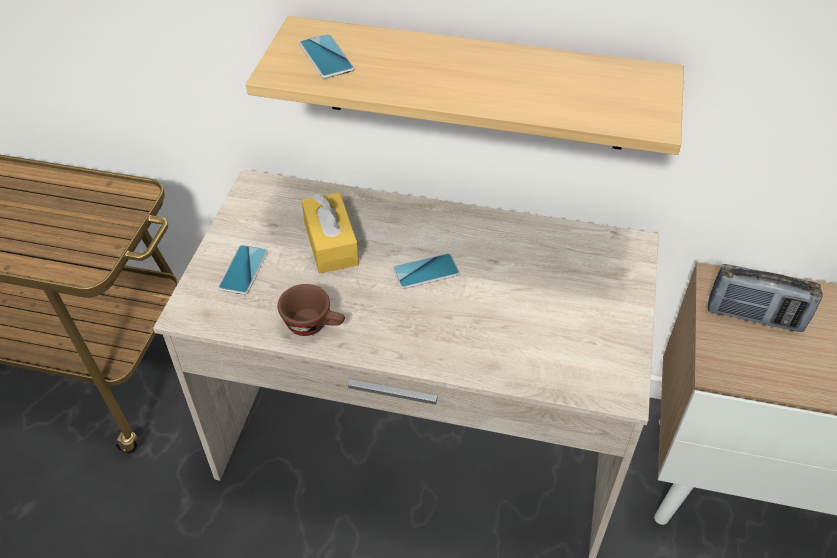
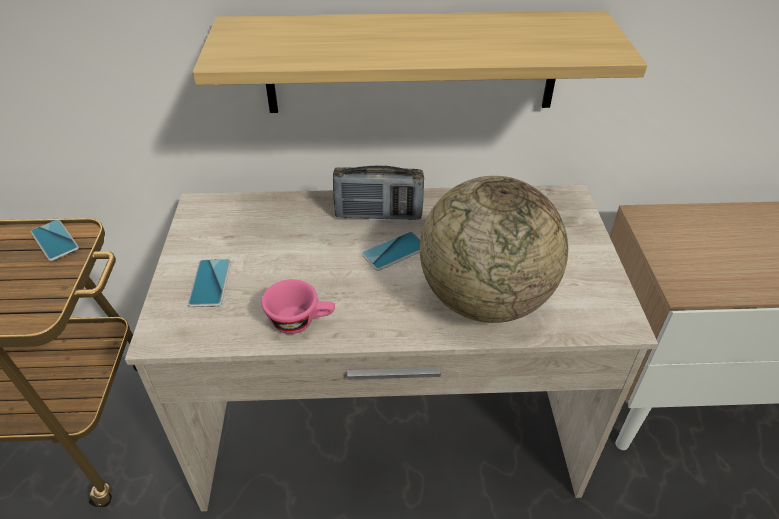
camera: 15 degrees left, 5 degrees down
(314, 325) = (301, 321): brown cup -> pink cup
(326, 57) = (270, 41): phone -> phone (55, 240)
(331, 243) = (292, 243): yellow tissue box -> none
(494, 339) = (484, 299): none -> globe
(754, 316) = (688, 239): radio -> radio (378, 214)

